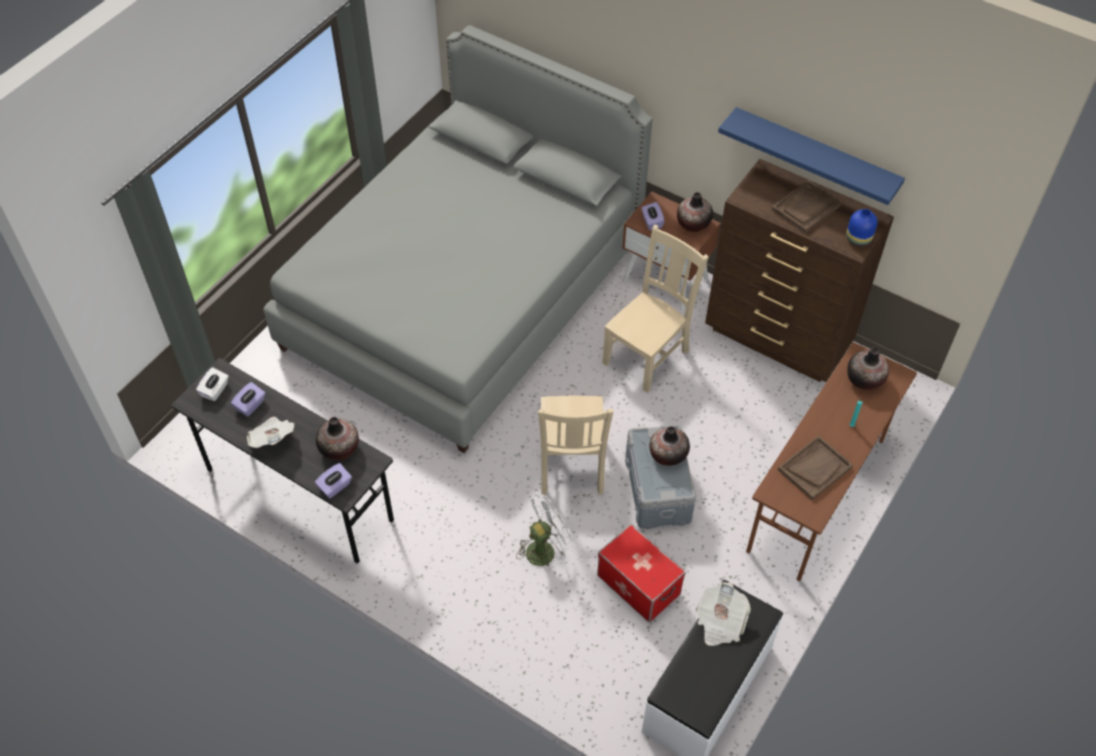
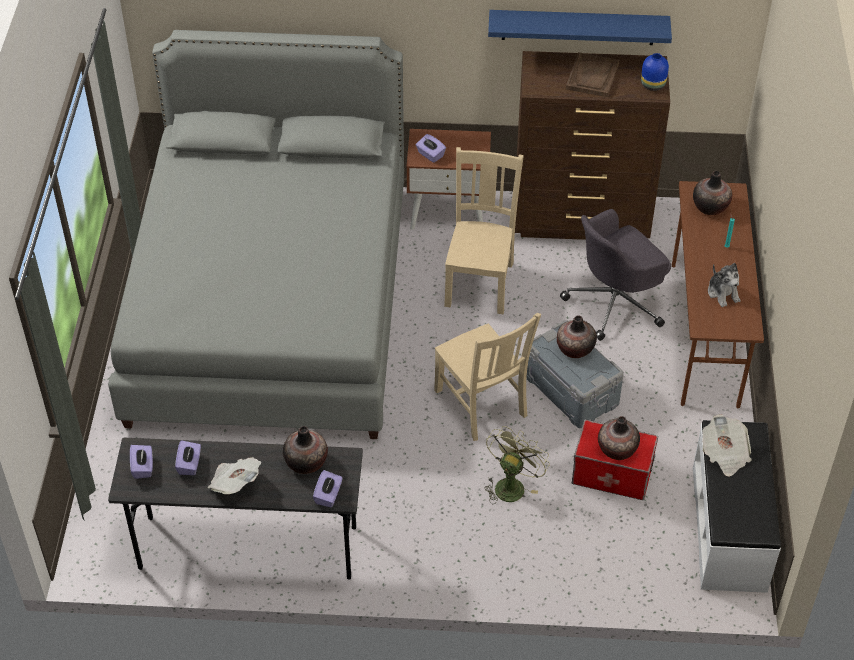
camera: 30 degrees left, 5 degrees down
(215, 390) = (143, 467): white tissue box -> purple tissue box
(545, 549) = (511, 484): white fan -> green fan
(693, 224) = (468, 142): vase -> vase (617, 449)
(754, 428) = (615, 303): none -> grey office chair
(814, 468) = (723, 293): brown tray -> plush toy

